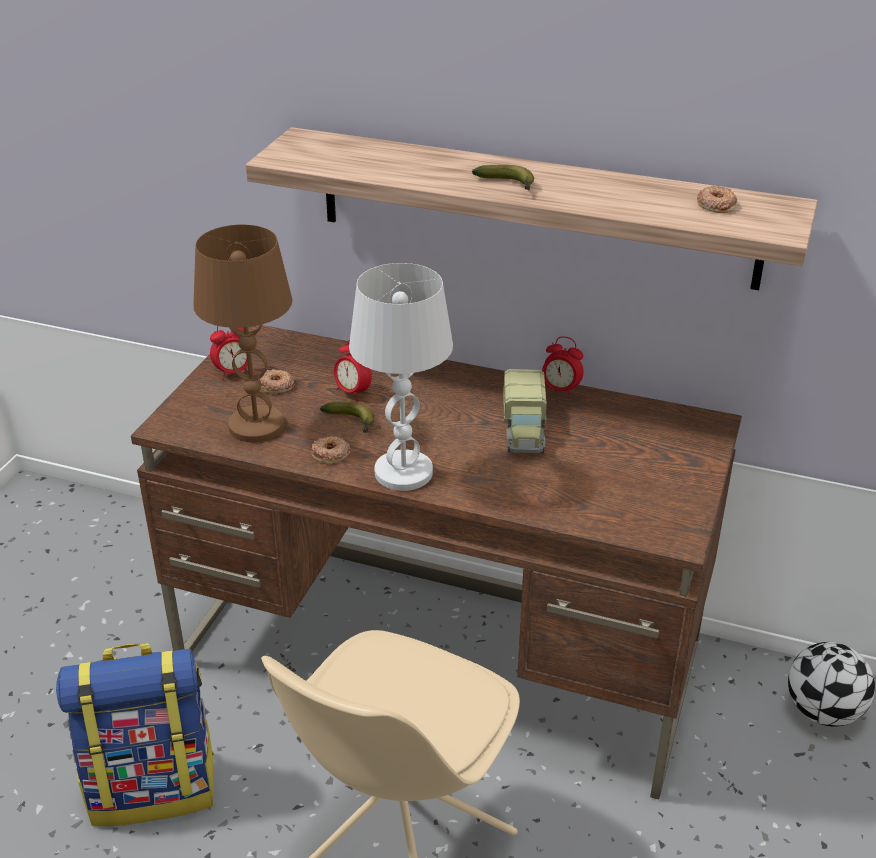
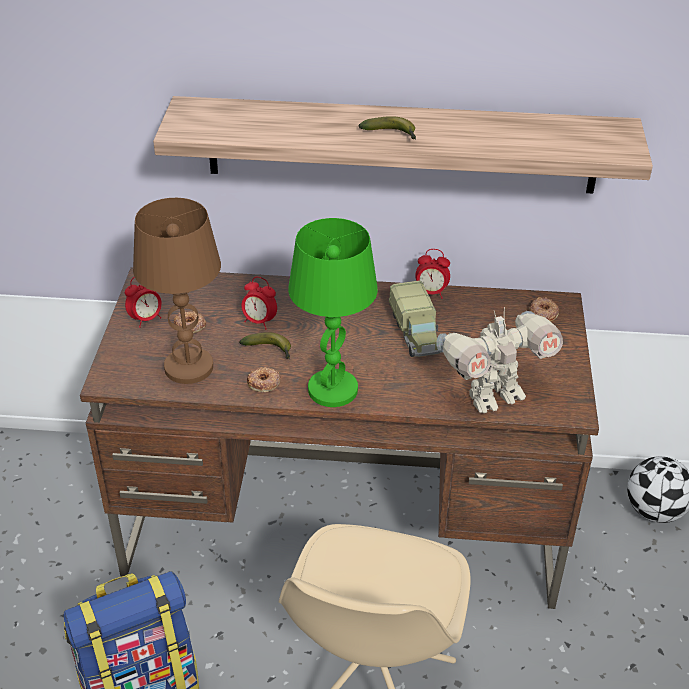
camera: 15 degrees left, 5 degrees up
(403, 472) = (332, 389): white table lamp -> green table lamp
(587, 508) = (493, 396): none -> toy robot
(716, 204) = (566, 133): donut -> donut (543, 312)

